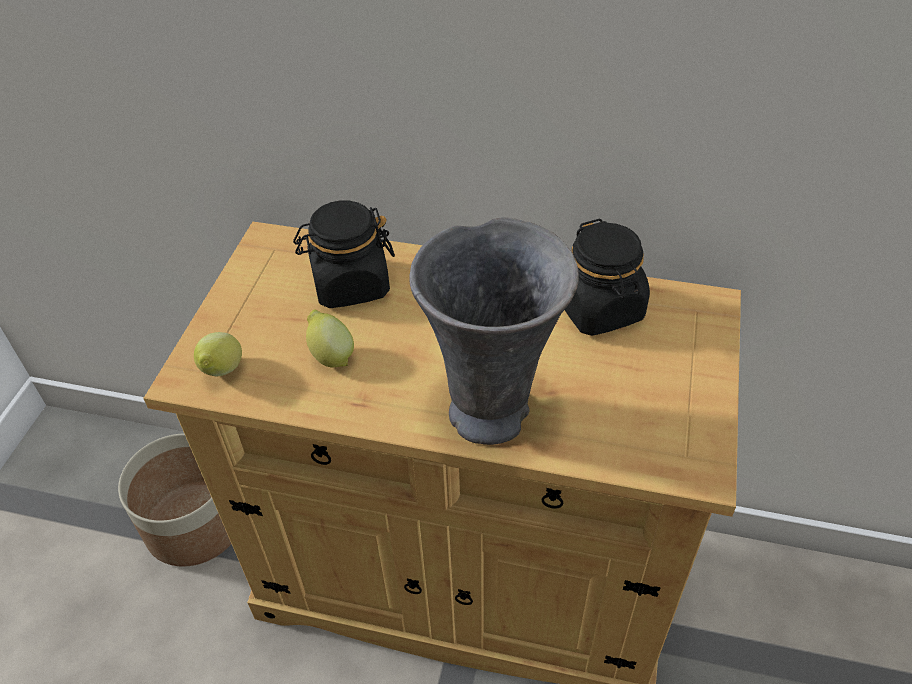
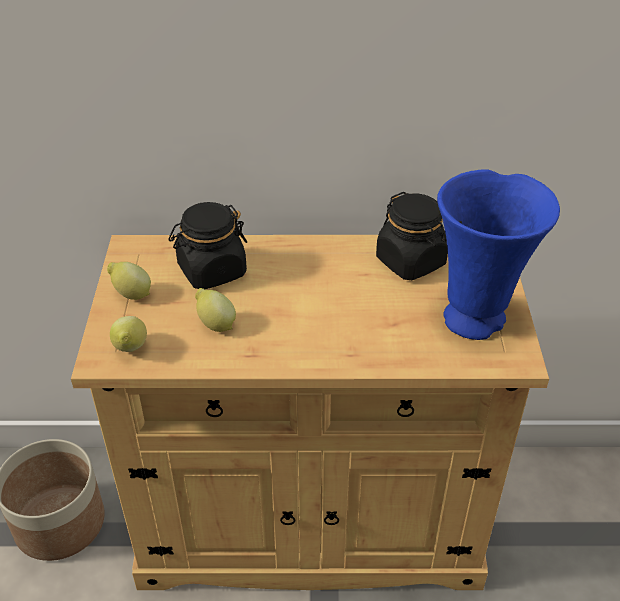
camera: 15 degrees left, 5 degrees down
(247, 301) = (131, 294): none -> lemon
(493, 411) = (355, 344): grey vase -> none
(662, 404) = (477, 319): none -> blue vase

